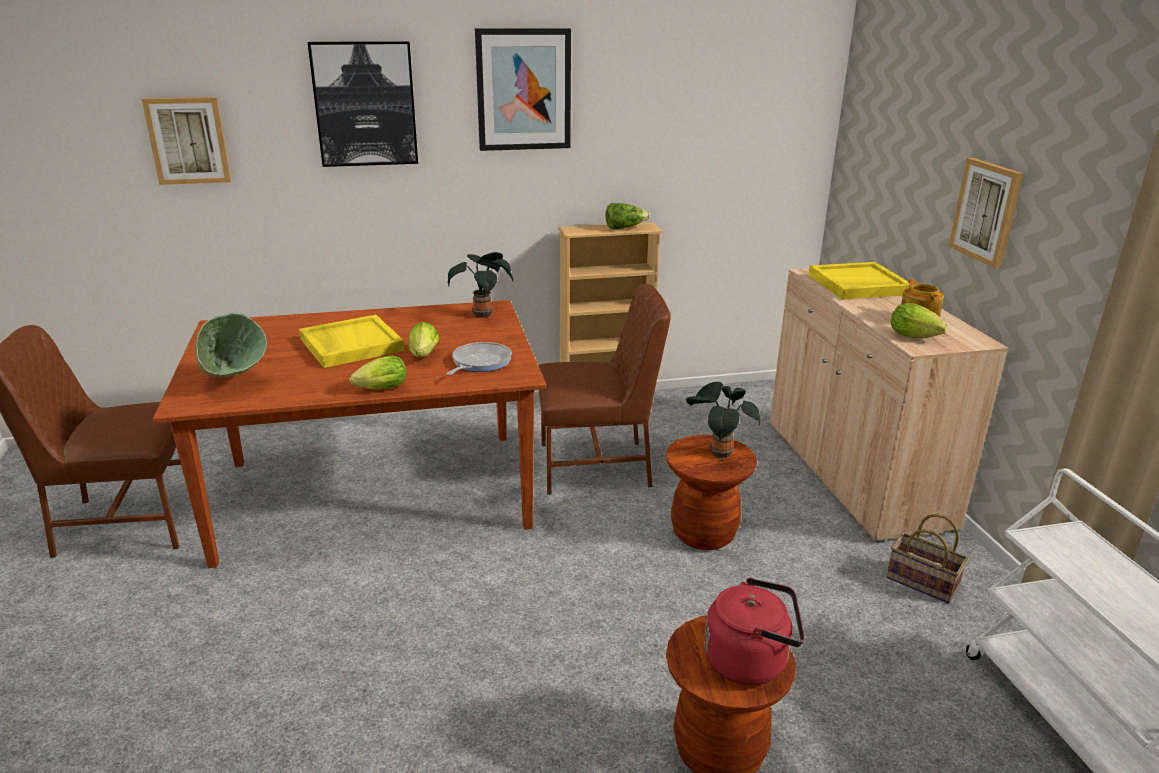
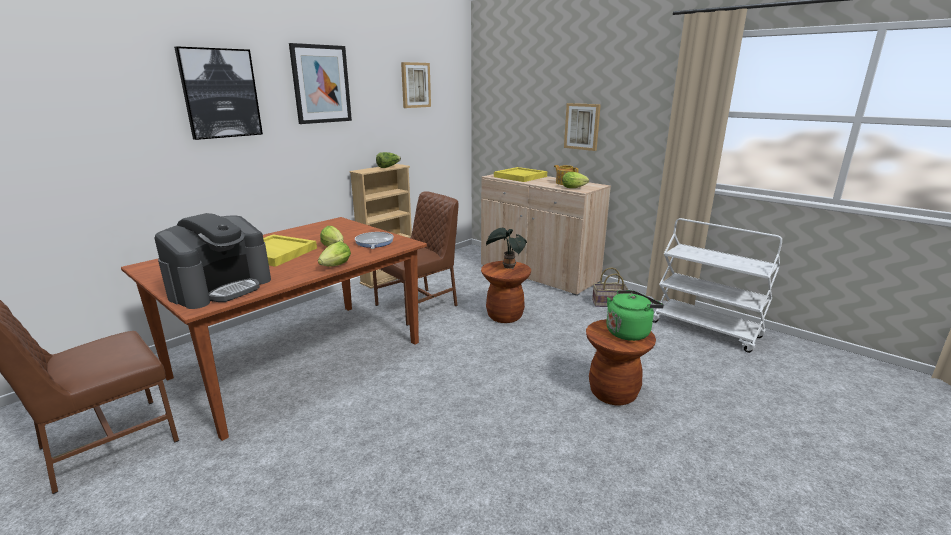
camera: 35 degrees left, 5 degrees down
(188, 140) = (76, 124): picture -> picture (415, 85)
(235, 383) = (221, 288): green bowl -> coffee machine
(483, 314) = (336, 225): potted plant -> none
(750, 661) = (629, 332): red kettle -> green kettle

